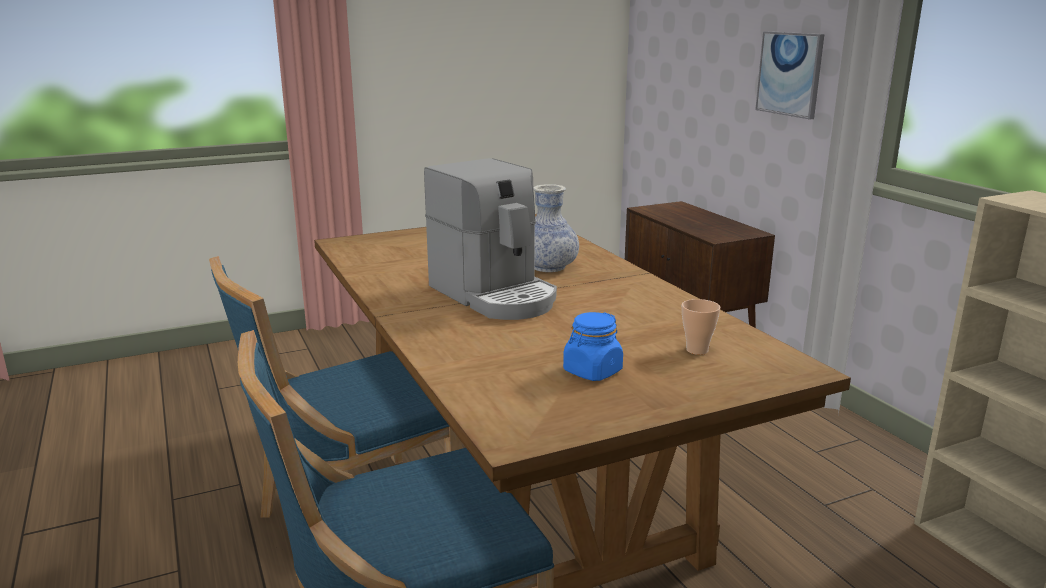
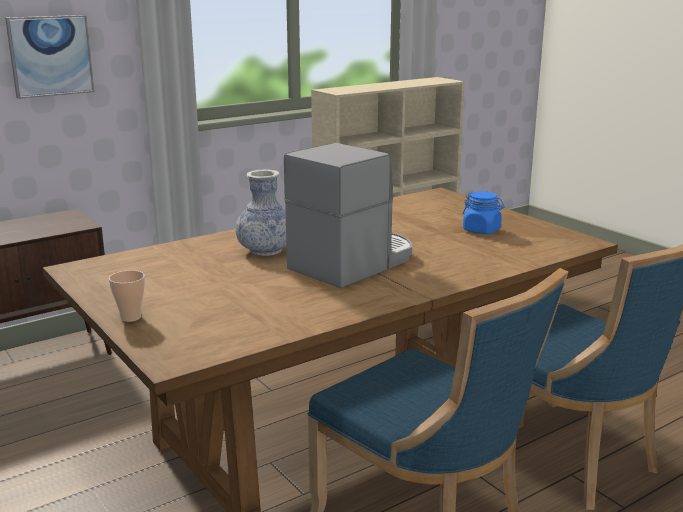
camera: 100 degrees left, 0 degrees up
(697, 350) = (428, 210): cup -> cup (130, 317)

